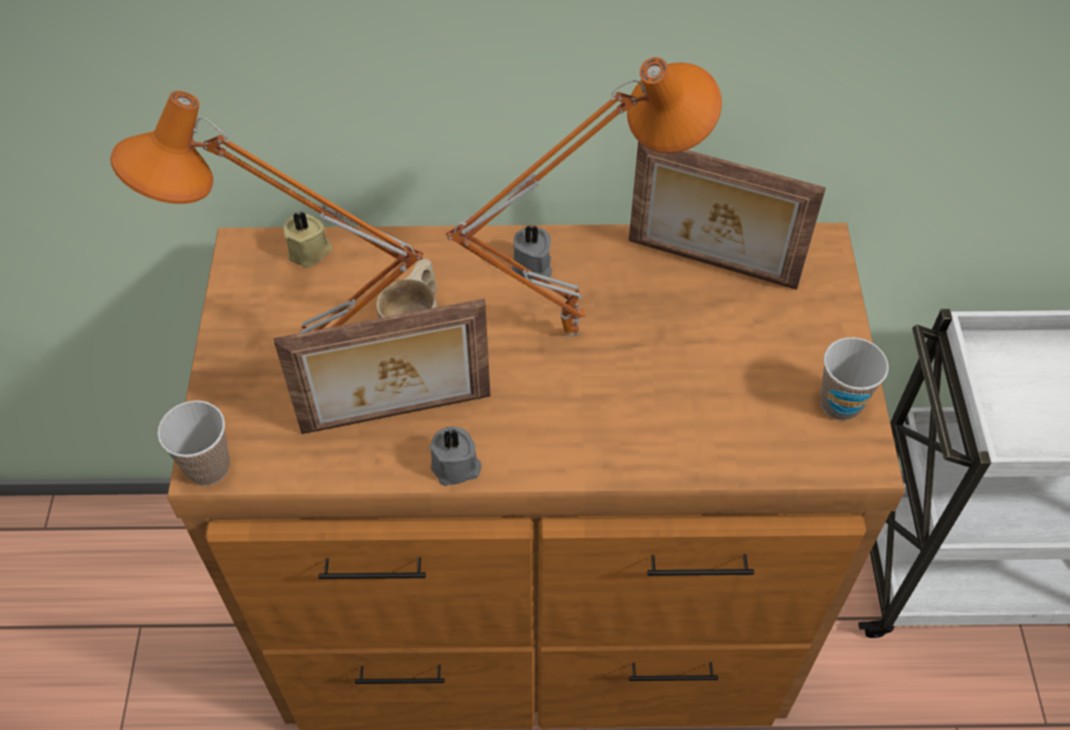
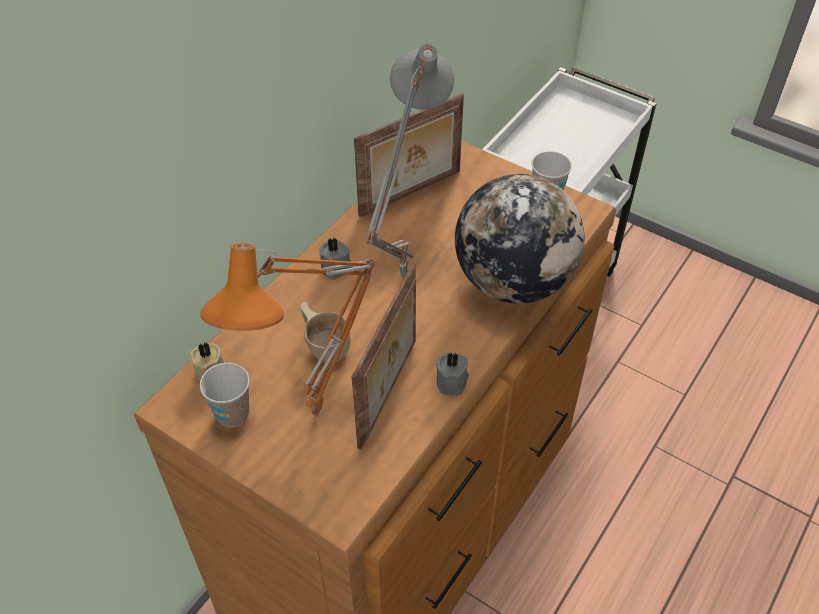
camera: 55 degrees left, 5 degrees down
(208, 467) = (342, 515): cup -> cup (232, 414)
(570, 330) = (400, 277): orange table lamp -> grey table lamp
(661, 445) = (513, 282): none -> globe

